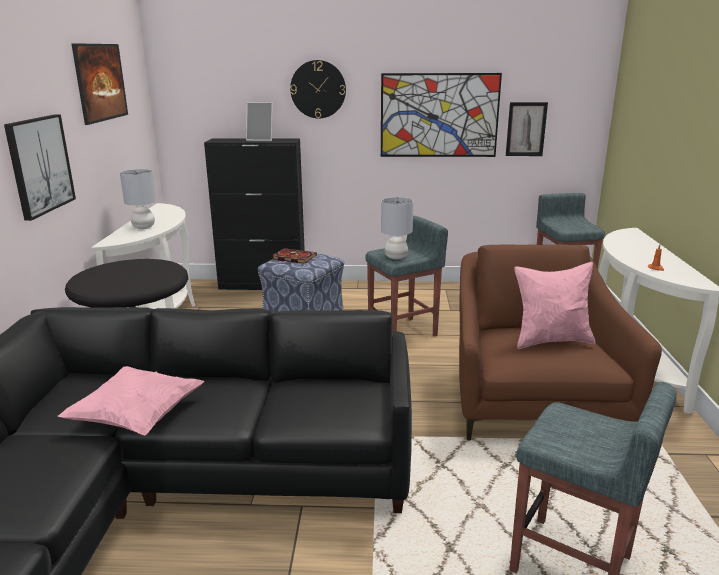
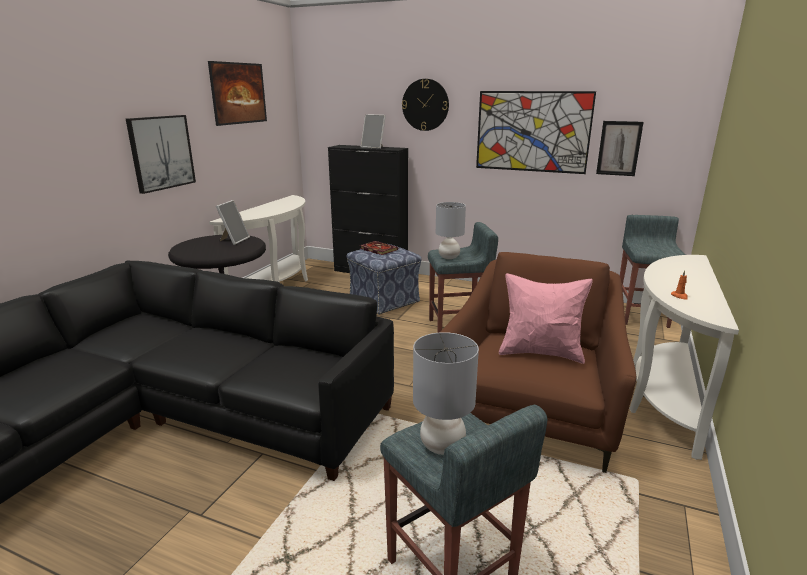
camera: 20 degrees right, 0 degrees up
(137, 418) = (152, 353): pink pillow -> none
(140, 267) = (234, 240): none -> picture frame
(143, 227) = (261, 211): grey table lamp -> grey table lamp (442, 446)

